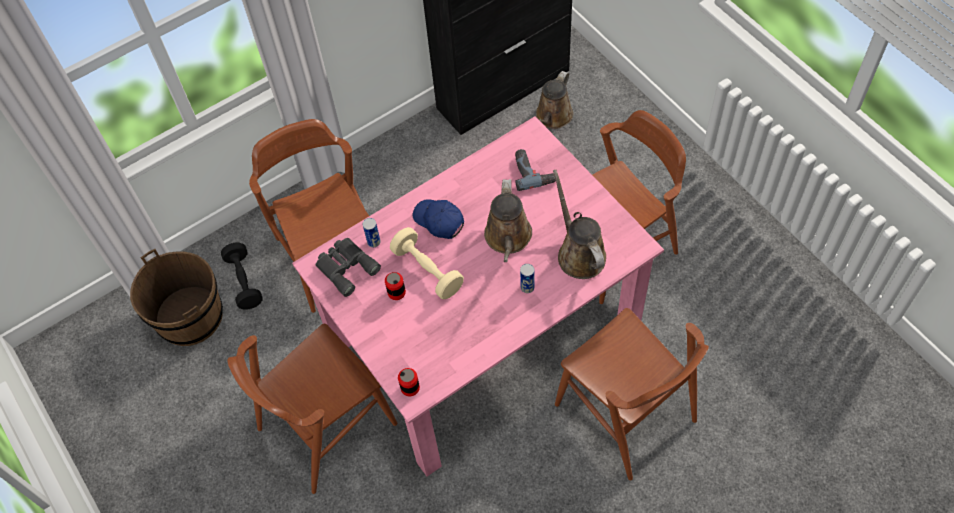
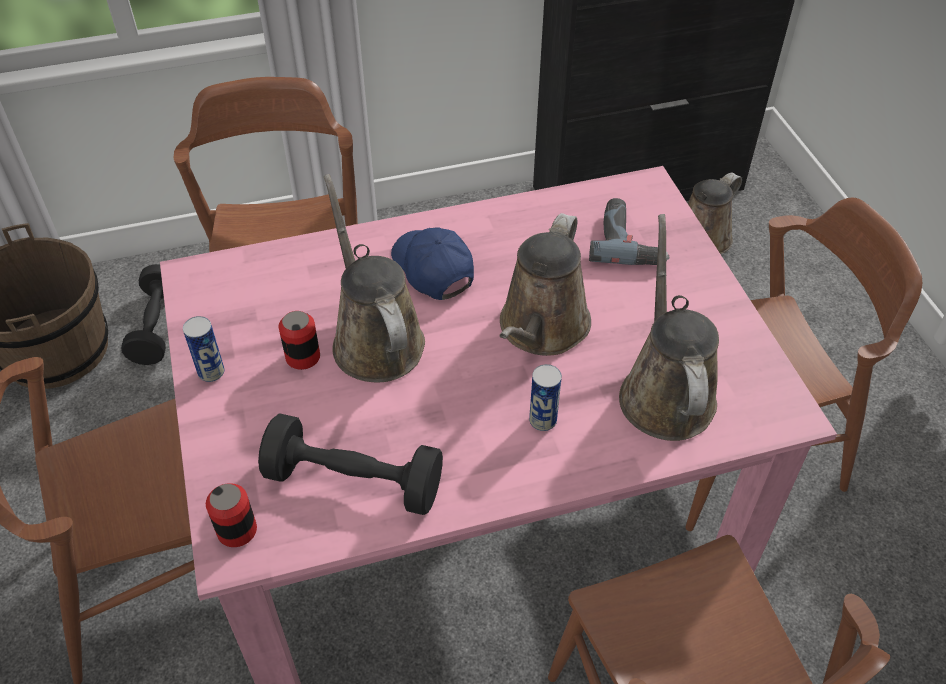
camera: 15 degrees right, 10 degrees down
(346, 267) = (241, 293): grey binoculars -> none
(374, 242) = (308, 269): can -> can (211, 372)
(427, 270) = (374, 338): beige dumbbell -> brown watering can
(452, 347) = (354, 481): none -> black dumbbell

